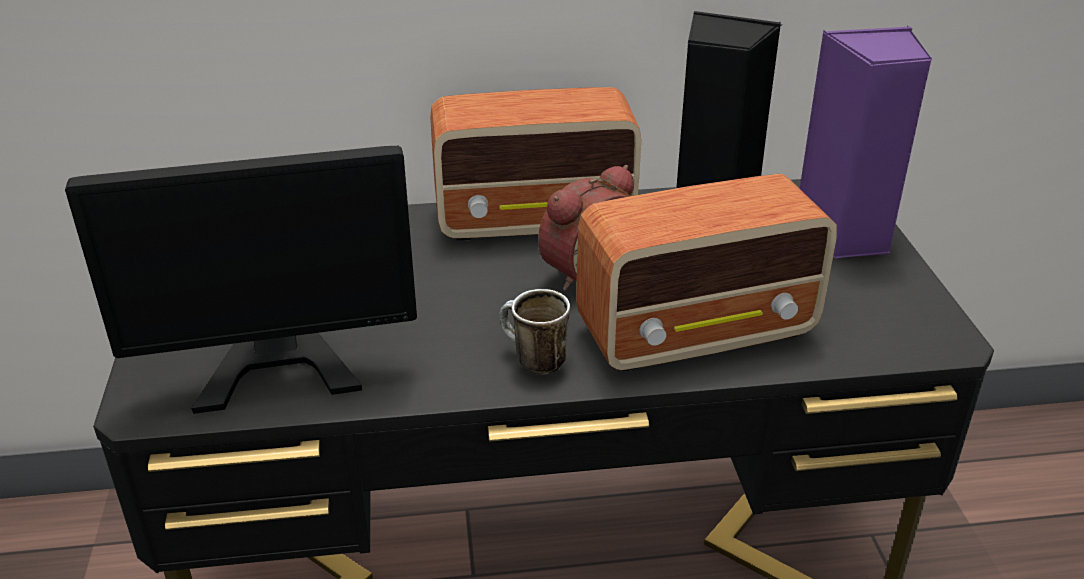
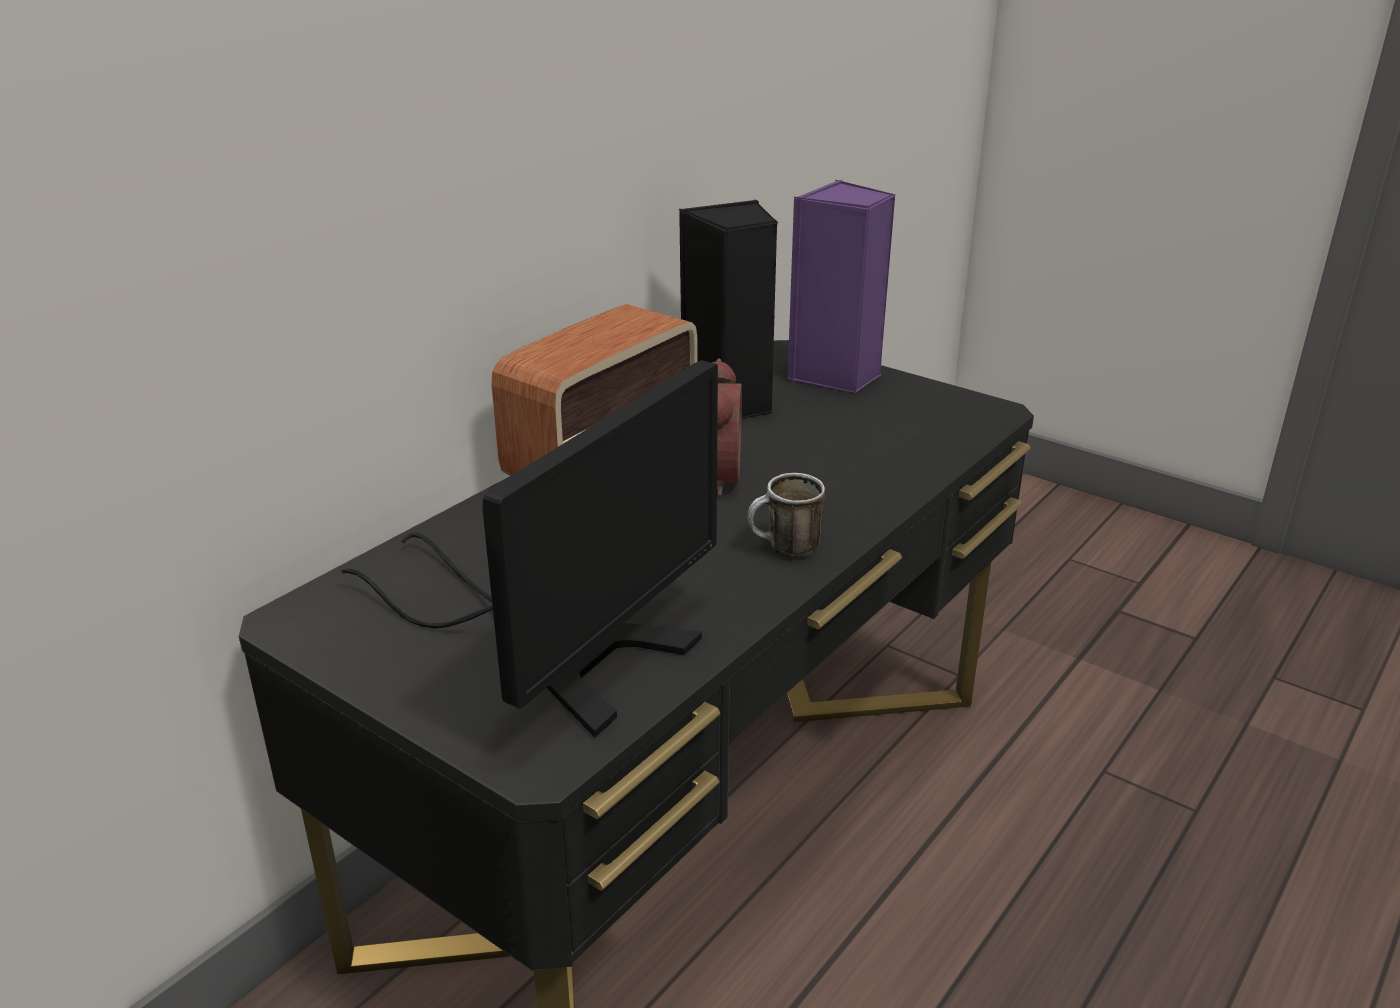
camera: 45 degrees left, 5 degrees down
(699, 332) = (856, 476): radio -> none

